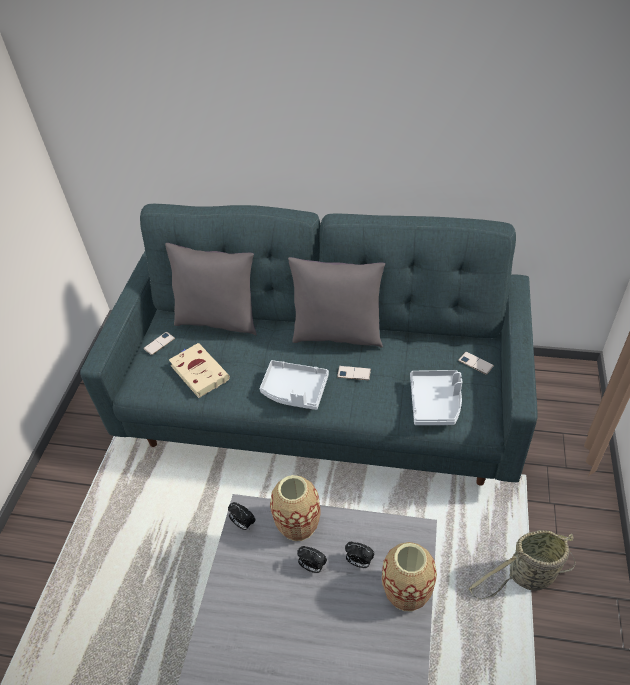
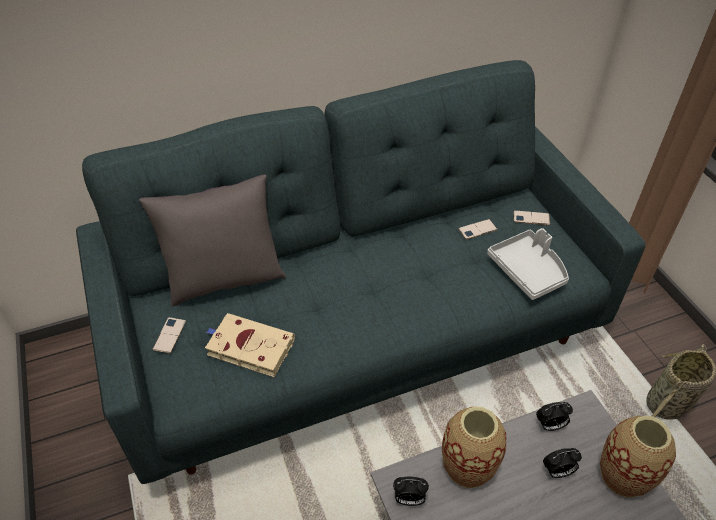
camera: 35 degrees left, 0 degrees up
(294, 391) = (379, 320): grey tray -> none
(312, 566) = (517, 503): alarm clock -> alarm clock (550, 425)
(337, 334) = (375, 242): grey pillow -> none
(354, 373) = (425, 275): phone -> phone (477, 229)

